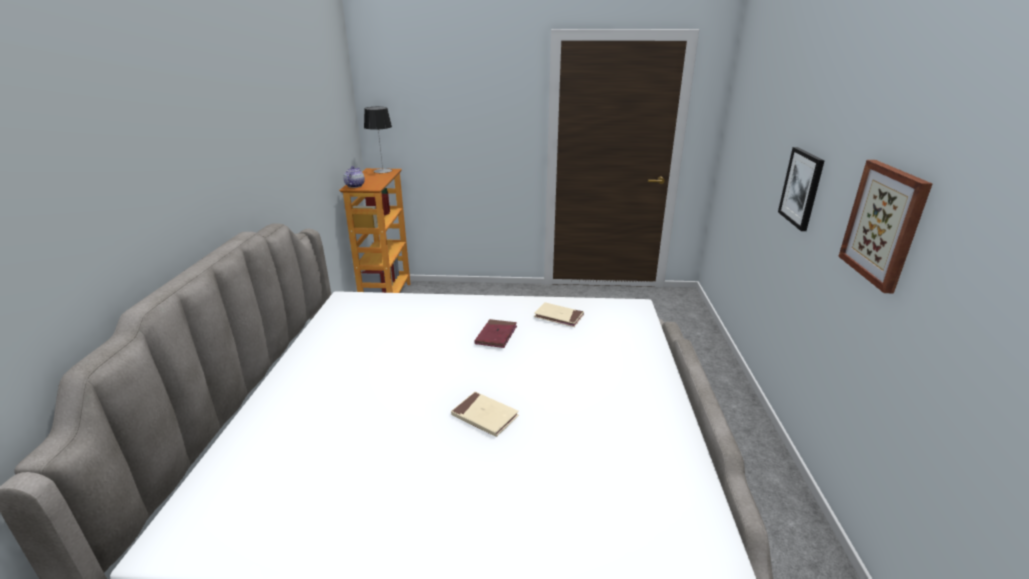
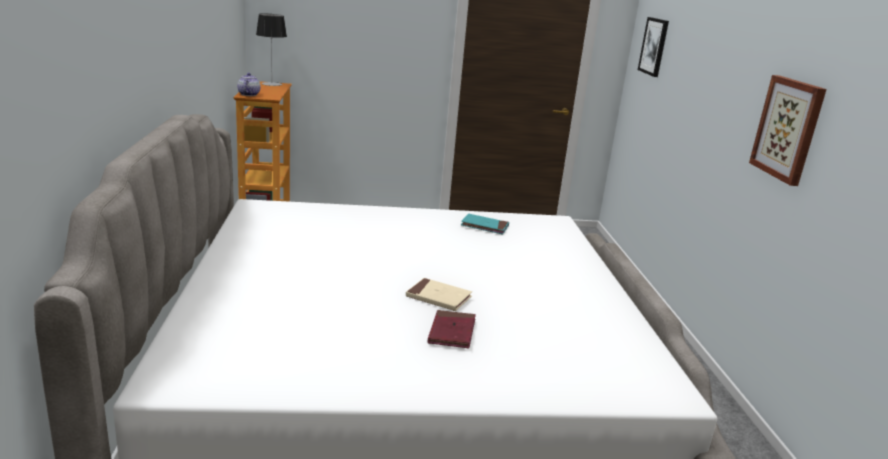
camera: 10 degrees left, 5 degrees down
(496, 335) = (427, 239): red book -> red book (452, 332)
(558, 317) = (484, 226): beige book -> turquoise book
(802, 188) = (711, 109): picture -> picture (654, 46)

